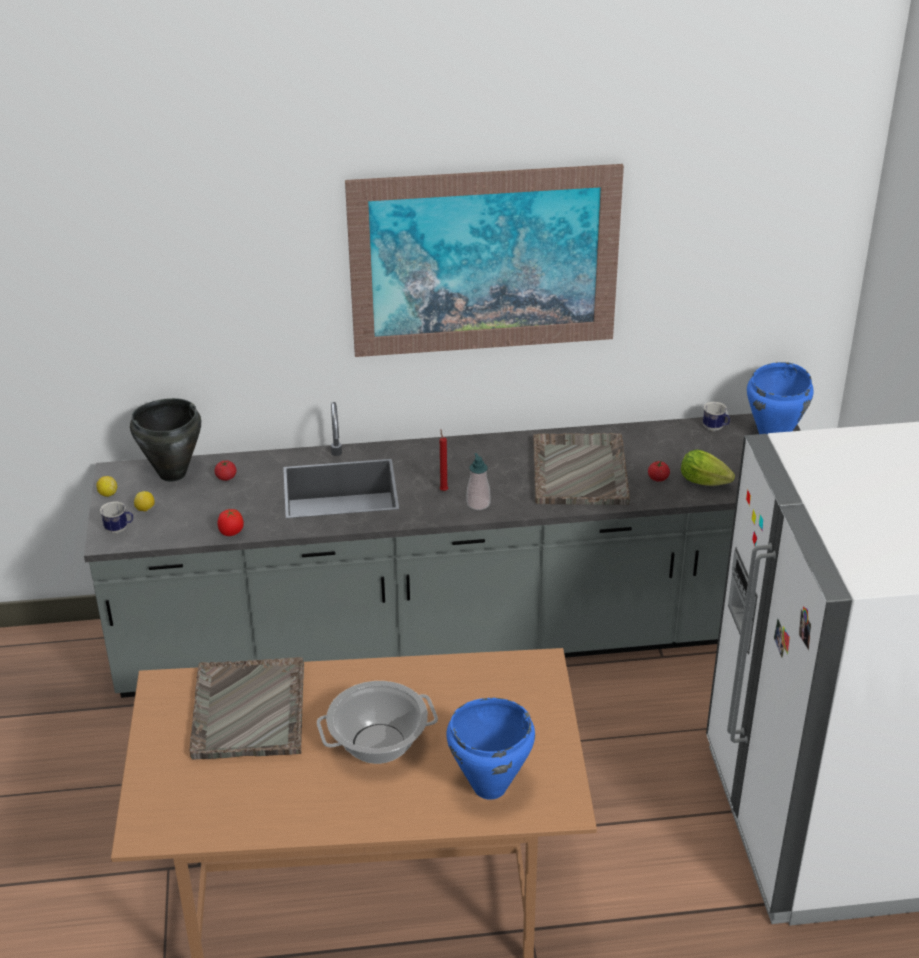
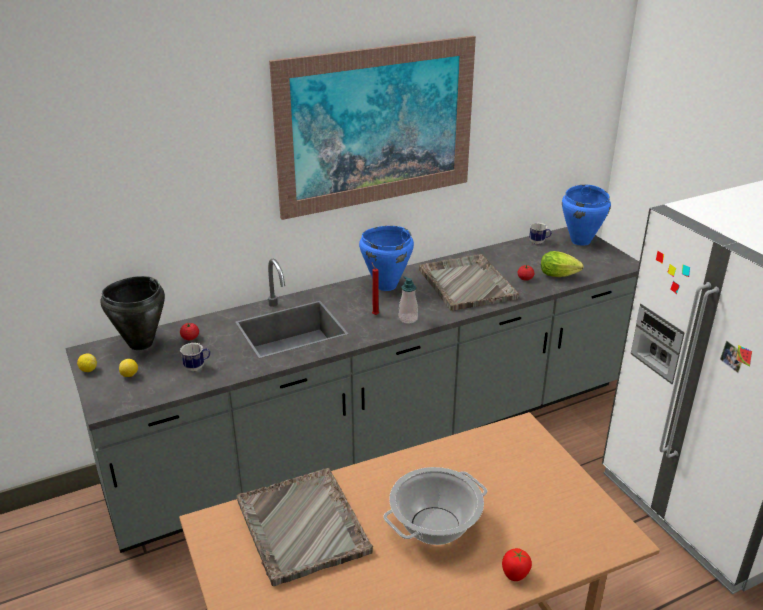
camera: 20 degrees left, 5 degrees down
(120, 529) = (113, 396): mug -> mug (197, 367)
(231, 532) = (217, 378): tomato -> tomato (515, 574)
(489, 786) = (550, 537): blue cooking pot -> blue cooking pot (385, 285)

